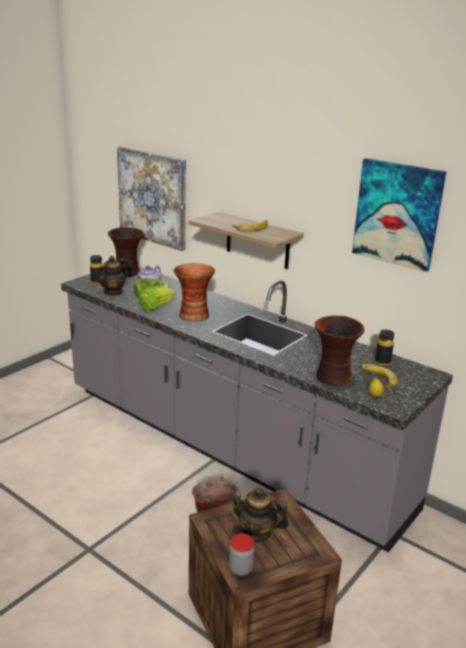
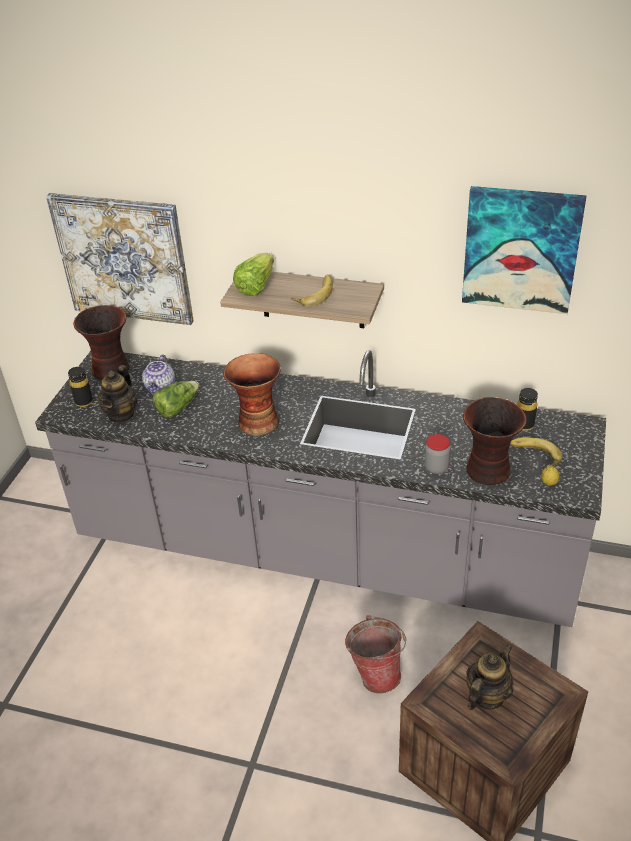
camera: 20 degrees left, 15 degrees up
(155, 307) = (200, 425): lettuce -> lettuce (256, 286)
(240, 568) = (499, 749): jar -> jar (436, 467)
(257, 533) = (486, 696): teapot -> teapot turned 135 degrees clockwise

